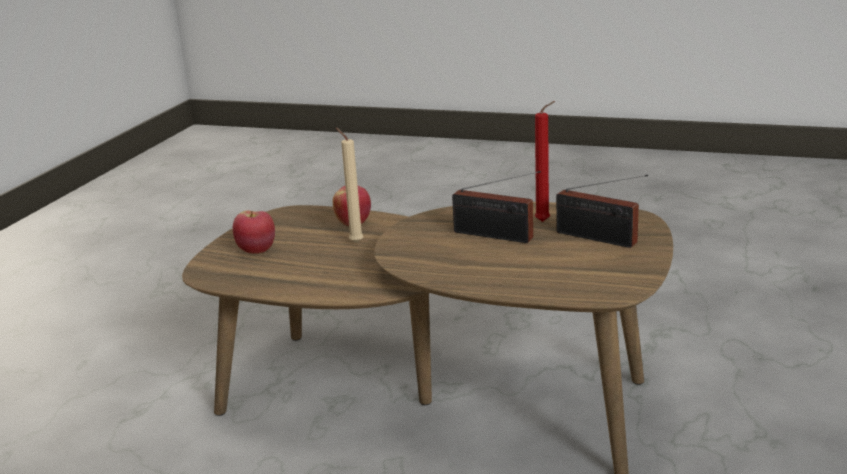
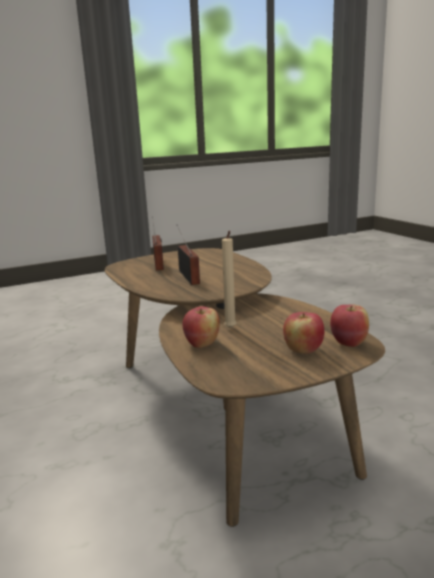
camera: 135 degrees left, 5 degrees down
(222, 272) = (348, 343): none -> apple
(545, 221) = (152, 275): red candle -> none

